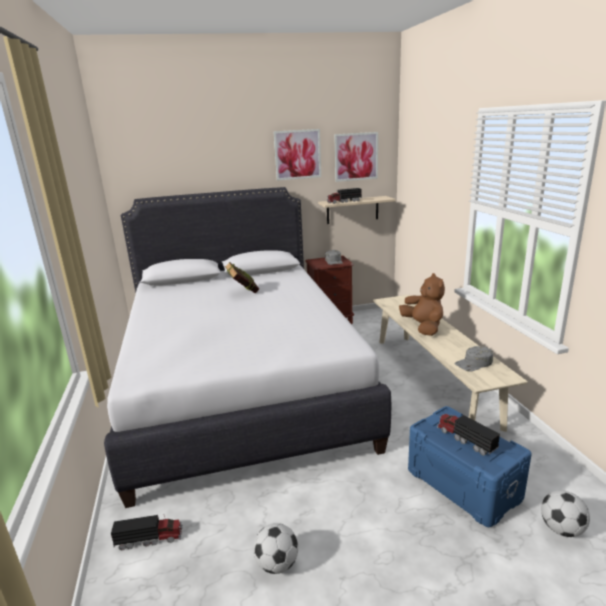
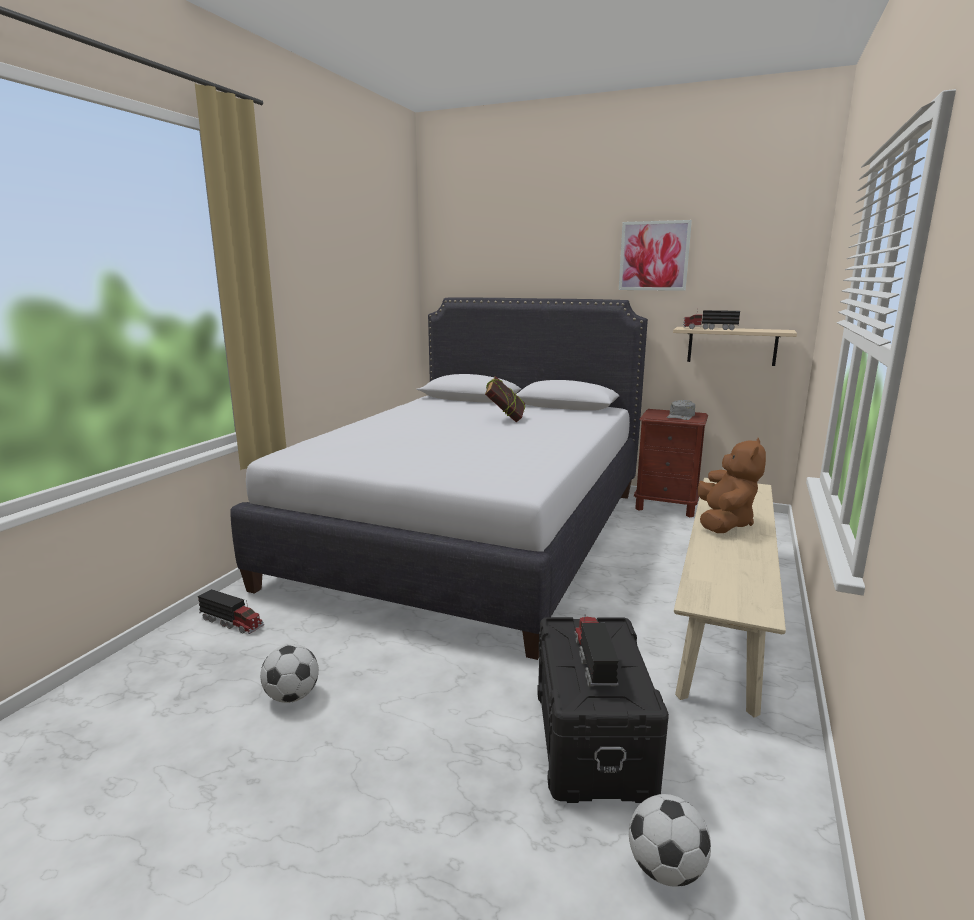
camera: 35 degrees right, 5 degrees down
(356, 156) = (747, 264): picture -> none
(462, 484) = (590, 739): blue storage box -> black storage box
(474, 363) = (730, 581): grey cap -> none

